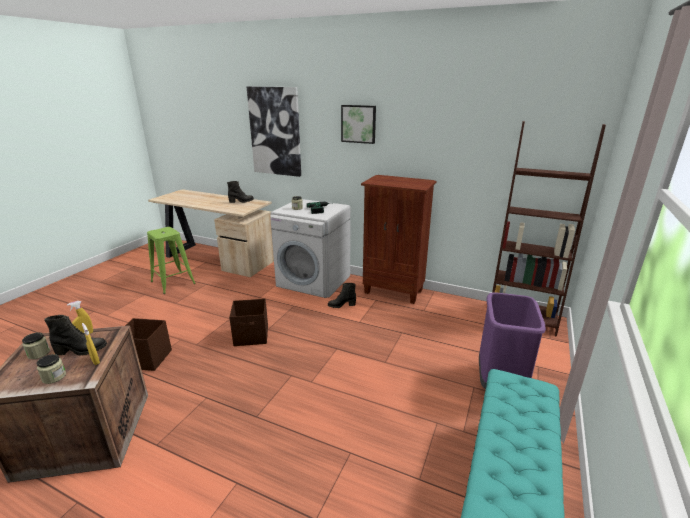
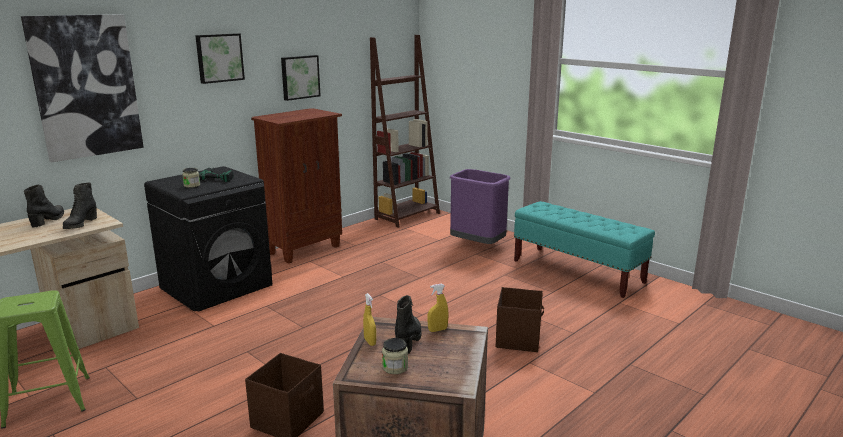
camera: 70 degrees left, 5 degrees down
(54, 377) = (455, 350): jar -> none
(252, 336) = (309, 339): brown storage box -> brown storage box (518, 339)
(313, 281) = (219, 286): white washing machine -> black washing machine
(341, 305) = (300, 279): black boot -> black boot (80, 224)
(429, 150) = (299, 77): none -> picture

